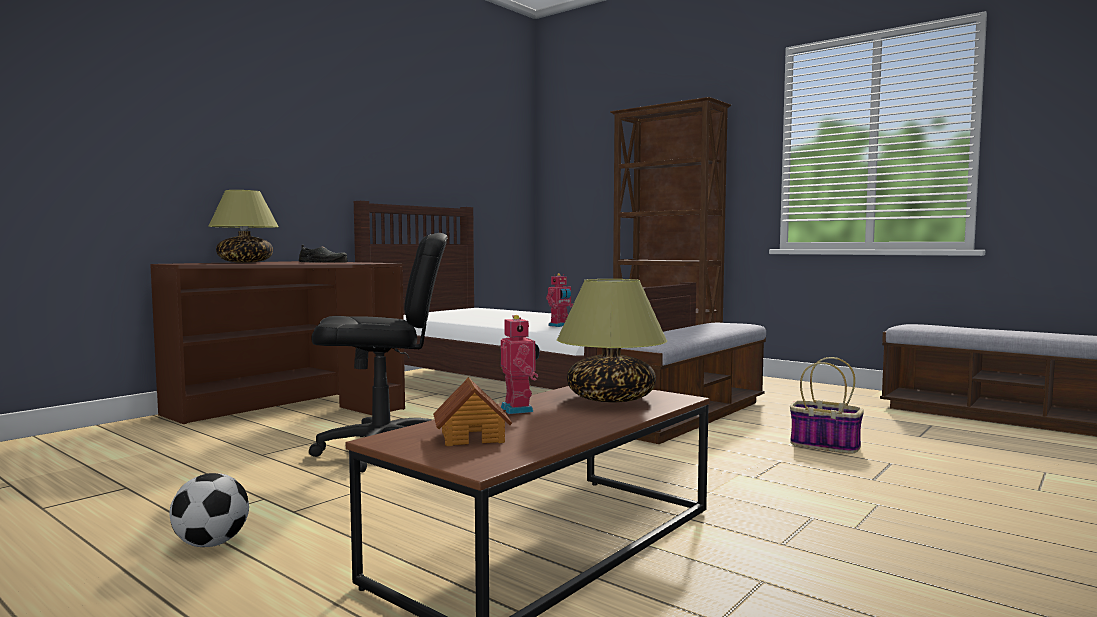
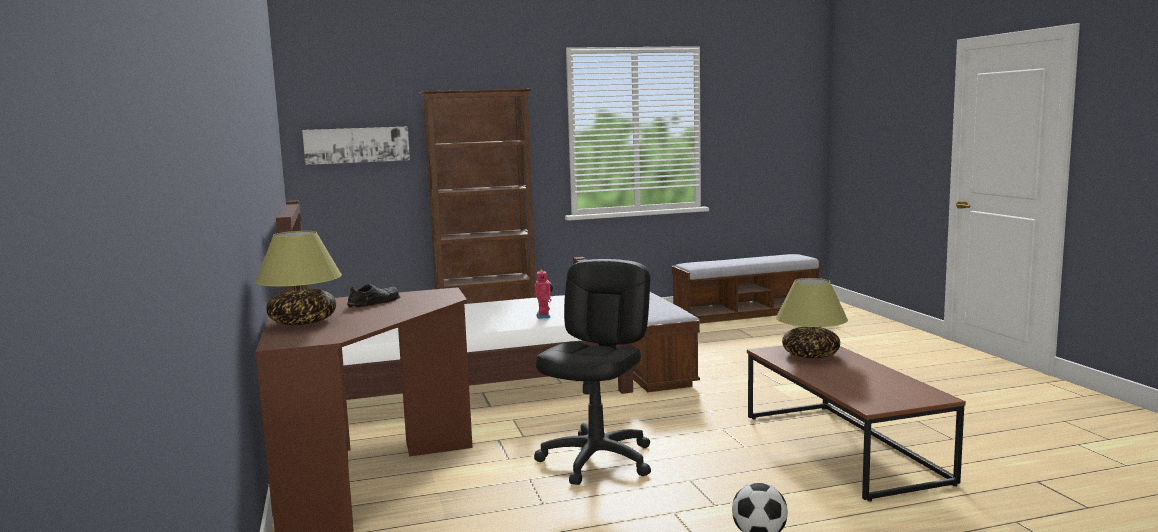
camera: 55 degrees left, 5 degrees up
(472, 436) = (879, 391): toy house -> none
(519, 409) = (820, 374): toy robot -> none
(584, 171) = (357, 145): none -> picture
(823, 445) = (744, 357): basket -> none

